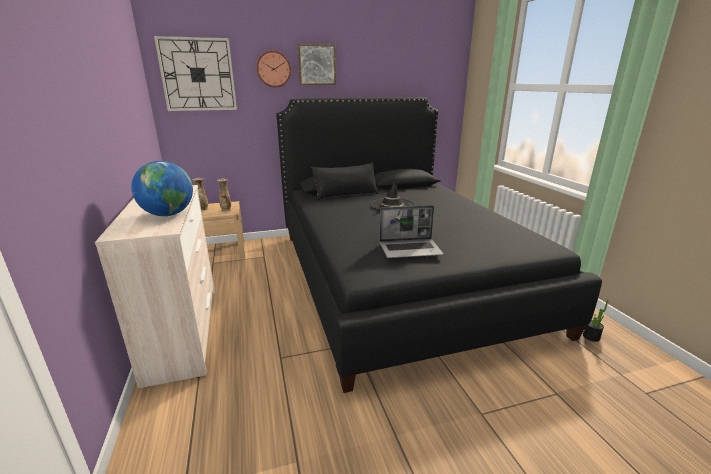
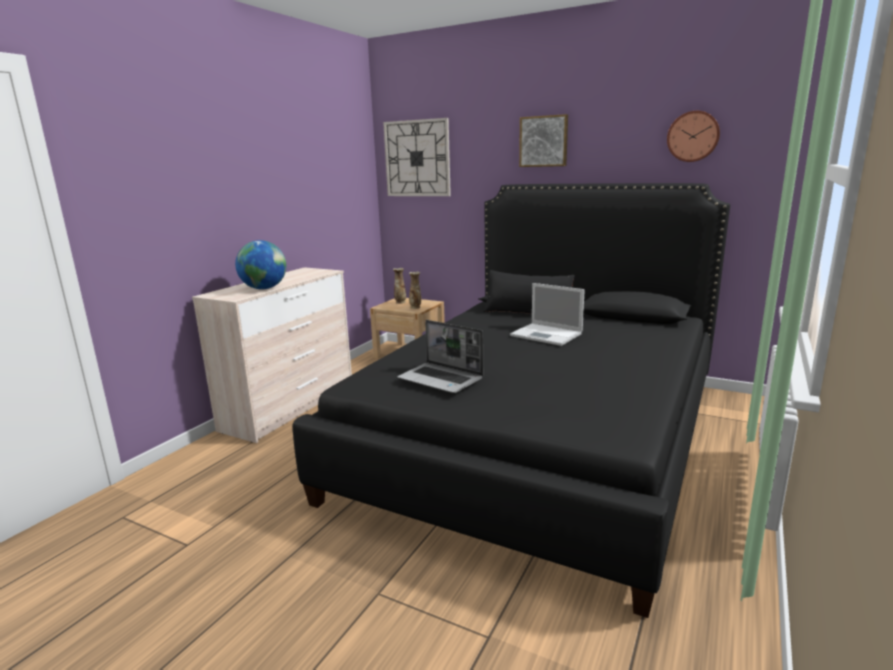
camera: 45 degrees right, 5 degrees down
(273, 69) = (492, 149): wall clock -> wall clock (693, 136)
(392, 205) = (547, 335): black hat -> laptop
(591, 337) = (678, 629): potted plant -> none

